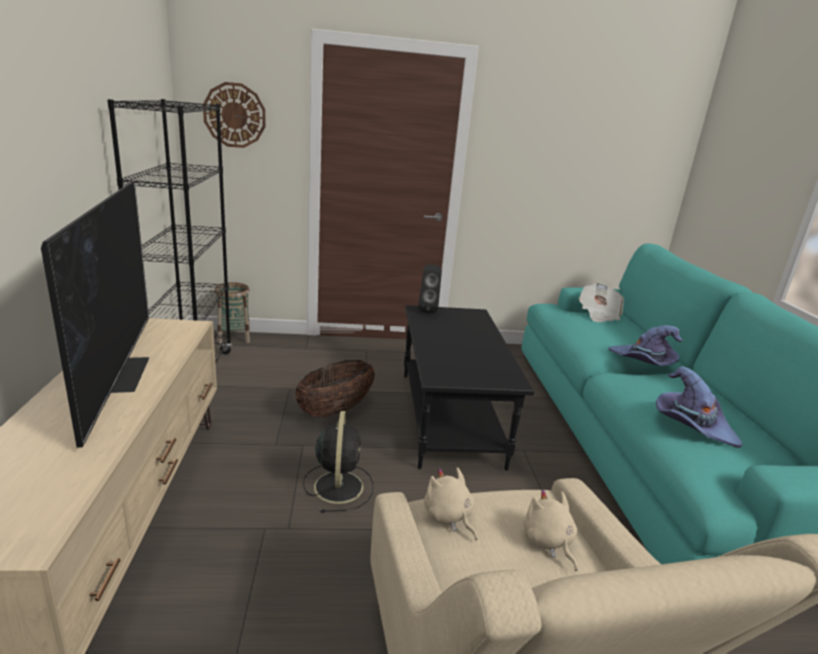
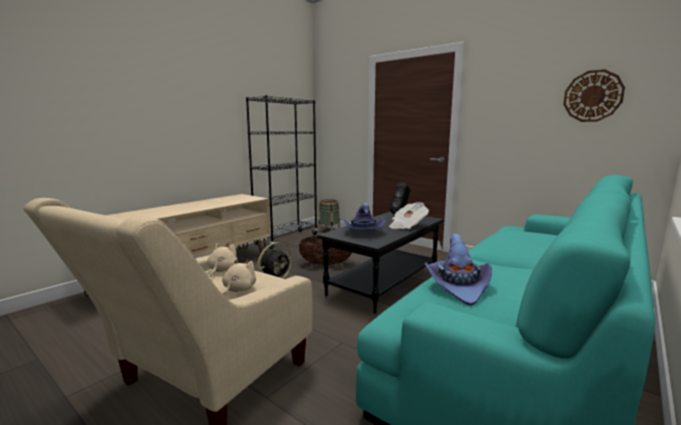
camera: 45 degrees right, 10 degrees down
(120, 373) = (203, 204): television -> none
(234, 115) = (336, 108): wall clock -> wall clock (592, 96)
(598, 314) = (541, 233): newspaper -> newspaper (407, 226)
(643, 361) = (513, 257): purple hat -> purple hat (362, 231)

